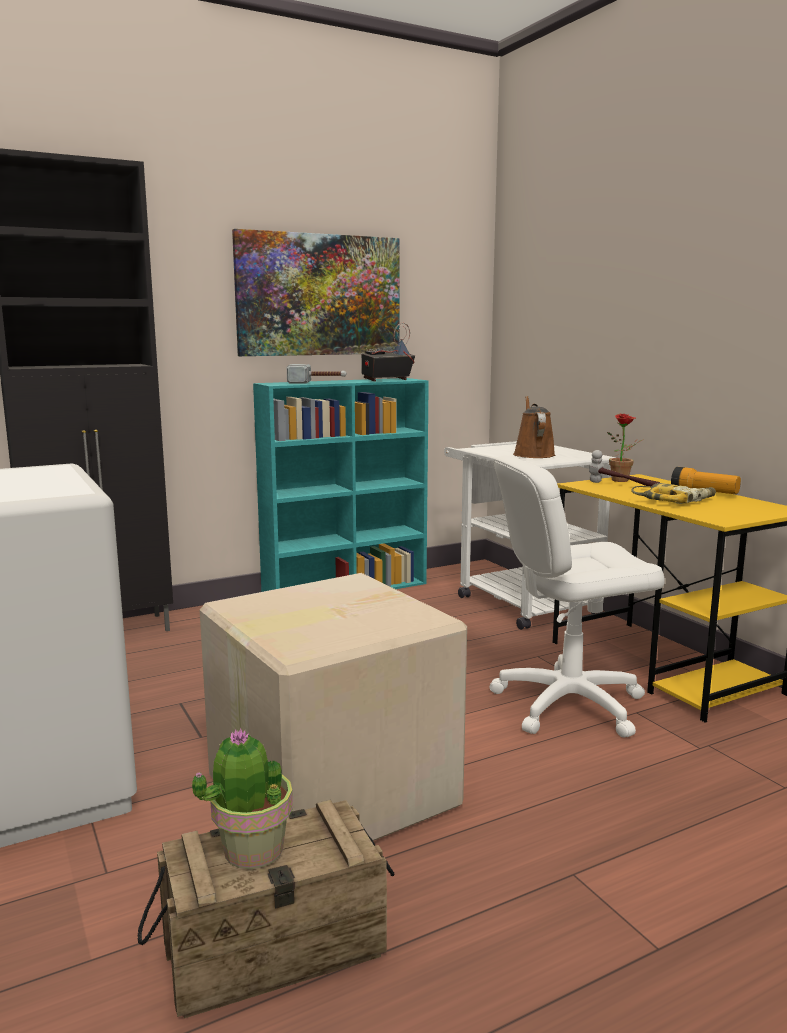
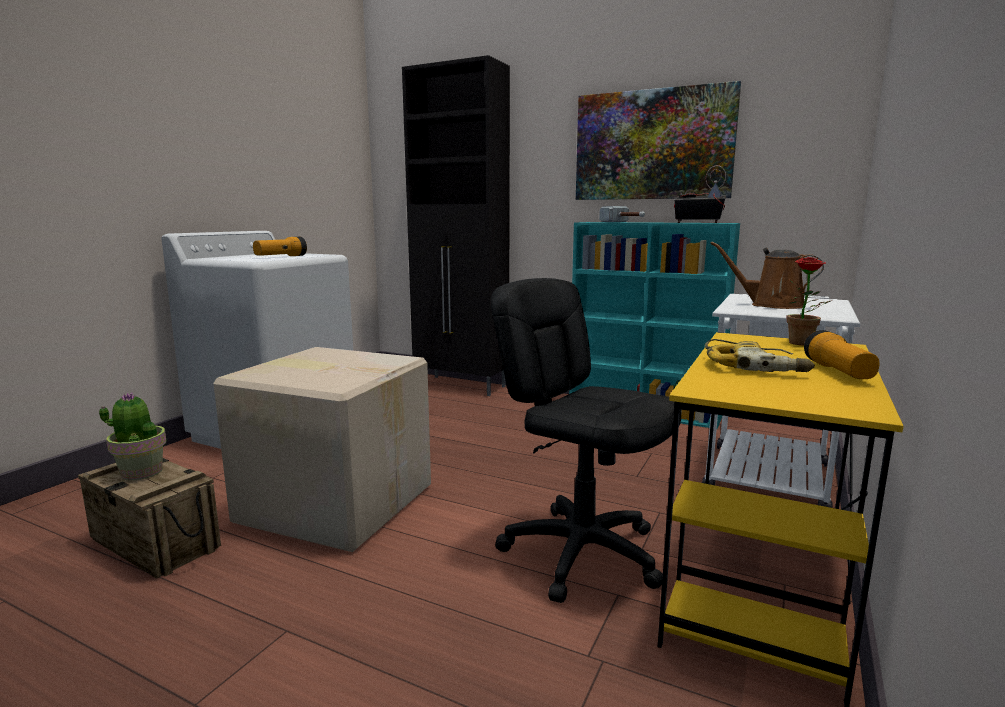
camera: 55 degrees right, 0 degrees up
(32, 481) = (281, 257): none -> flashlight
(533, 454) = (771, 305): brown watering can -> brown watering can turned 120 degrees counterclockwise
(568, 704) = (582, 553): white office chair -> black office chair
(622, 486) = (769, 347): hammer -> none

